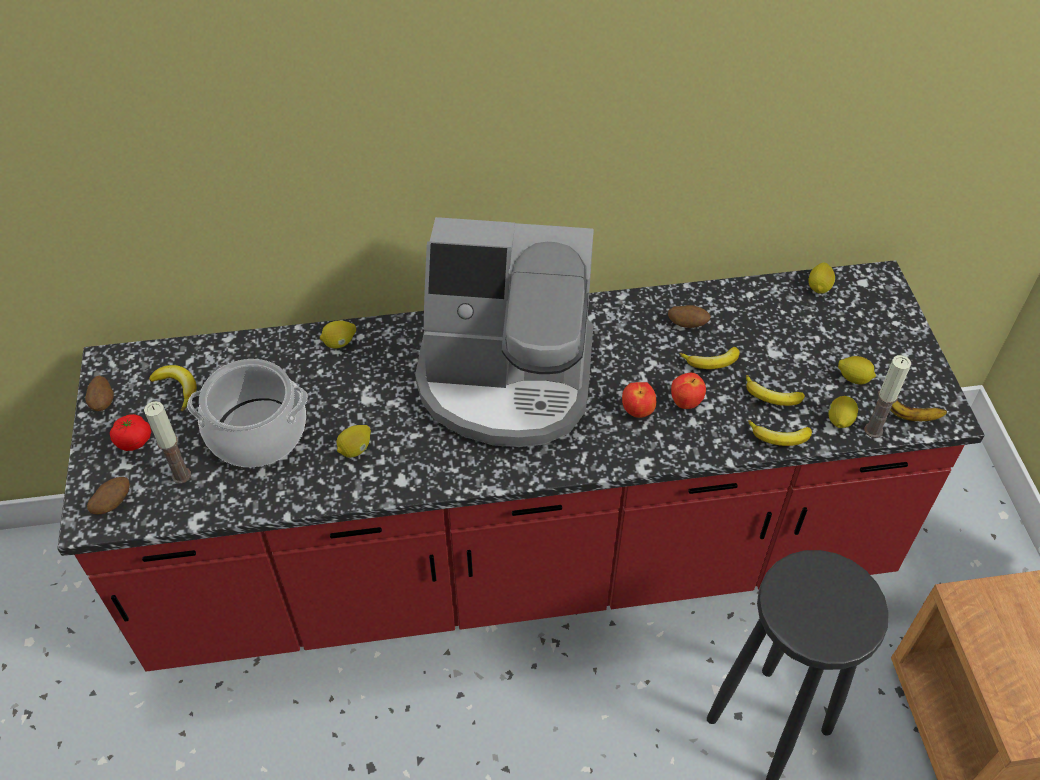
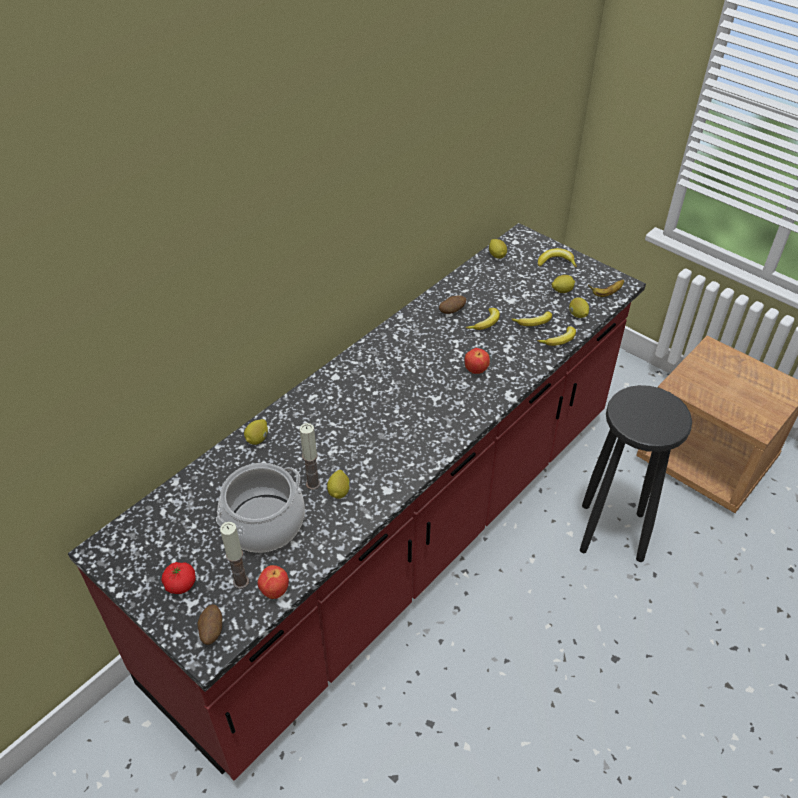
camera: 40 degrees left, 5 degrees down
(103, 402) = (128, 576): potato -> none
(177, 388) = (174, 533): banana -> banana (556, 262)
(506, 380) = (385, 398): coffee machine -> none
(686, 402) = (495, 351): apple -> apple (275, 591)
(873, 430) = (597, 310): candle -> candle (313, 484)

